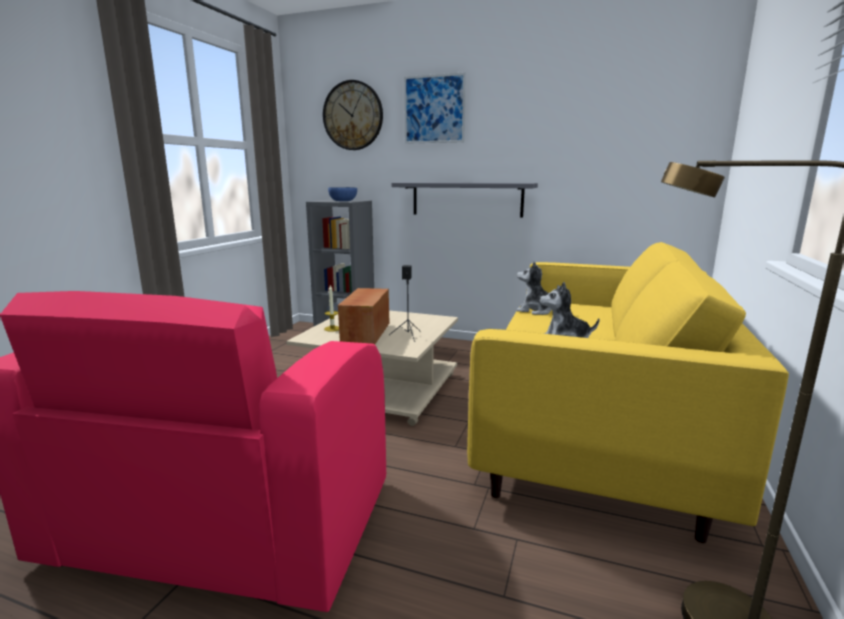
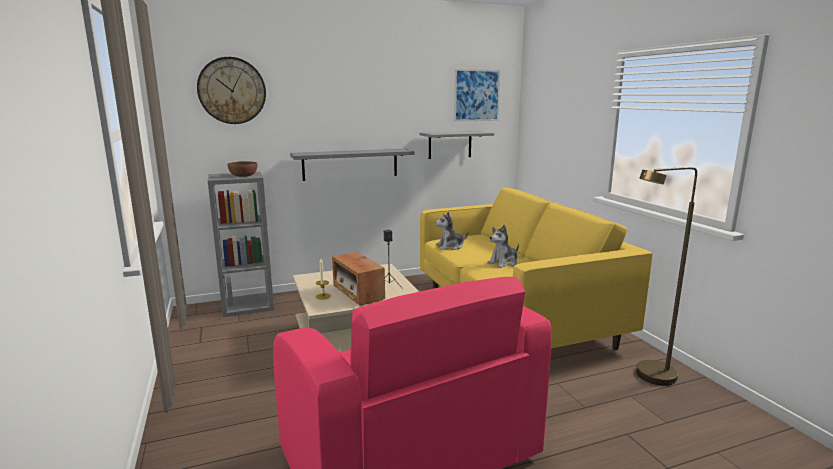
camera: 40 degrees left, 0 degrees up
(343, 201) = (243, 176): blue bowl -> brown bowl
(434, 109) = (317, 88): picture -> picture (476, 95)
(604, 180) = (450, 144): none -> grey shelf

